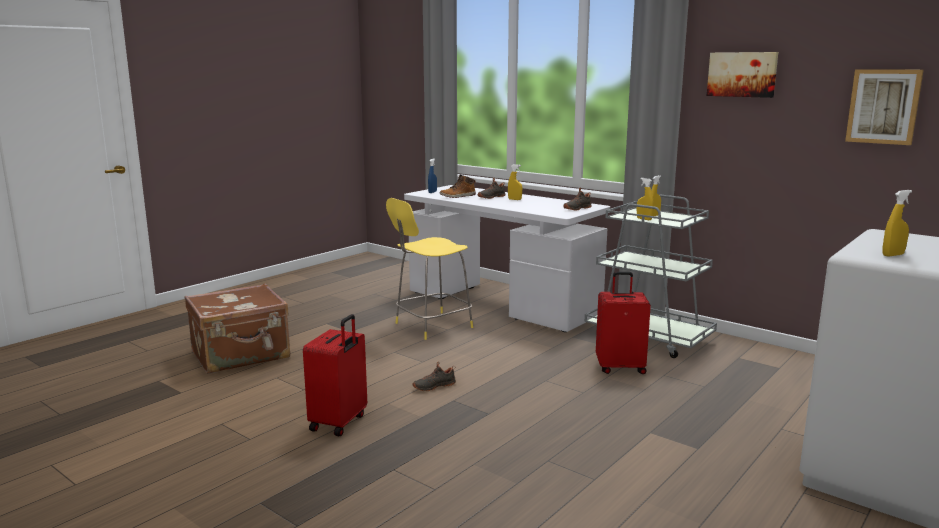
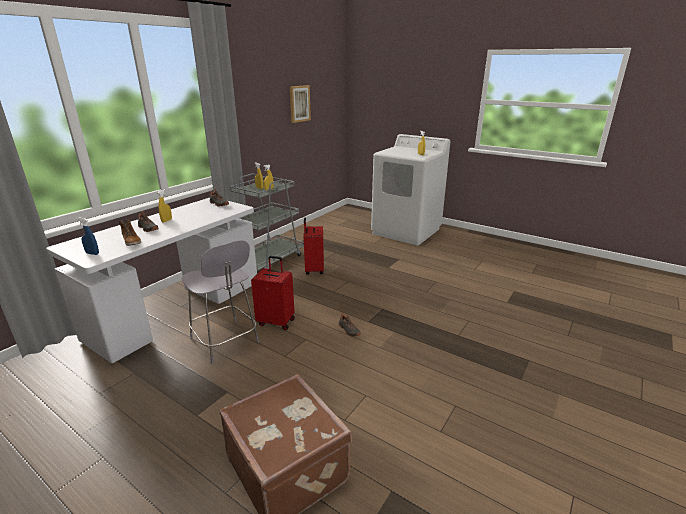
camera: 95 degrees left, 10 degrees up
(339, 423) = (414, 364): red suitcase -> red suitcase (276, 321)
(431, 326) = (225, 342): yellow stool -> grey stool
(742, 74) = (249, 92): picture -> none

